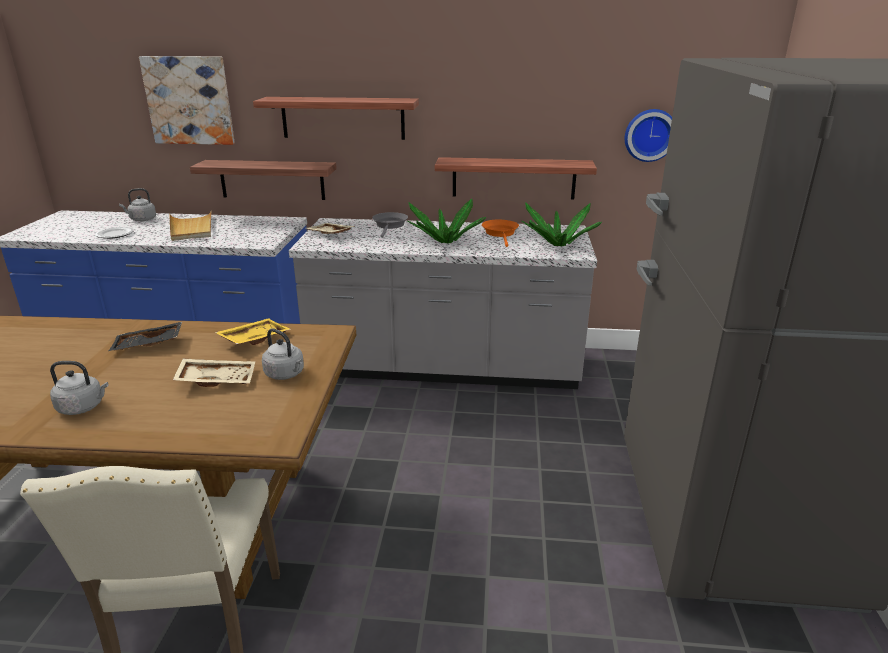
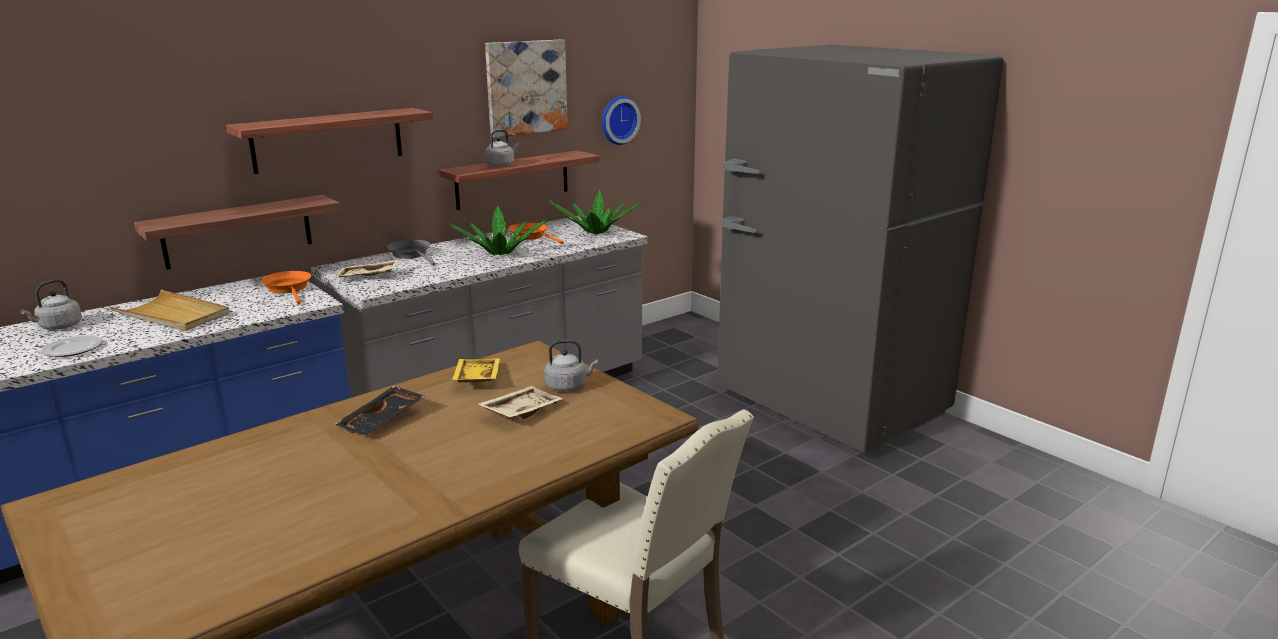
camera: 45 degrees left, 5 degrees down
(83, 407) = (452, 475): grey kettle -> grey kettle (501, 165)
(189, 100) = (106, 142): picture -> picture (526, 87)
(274, 229) = (289, 289): none -> orange frying pan

